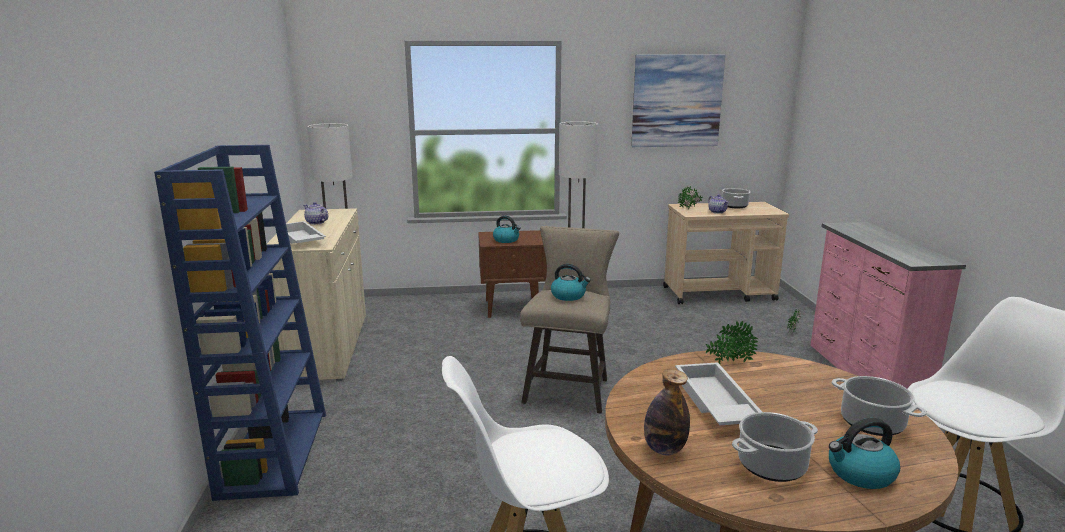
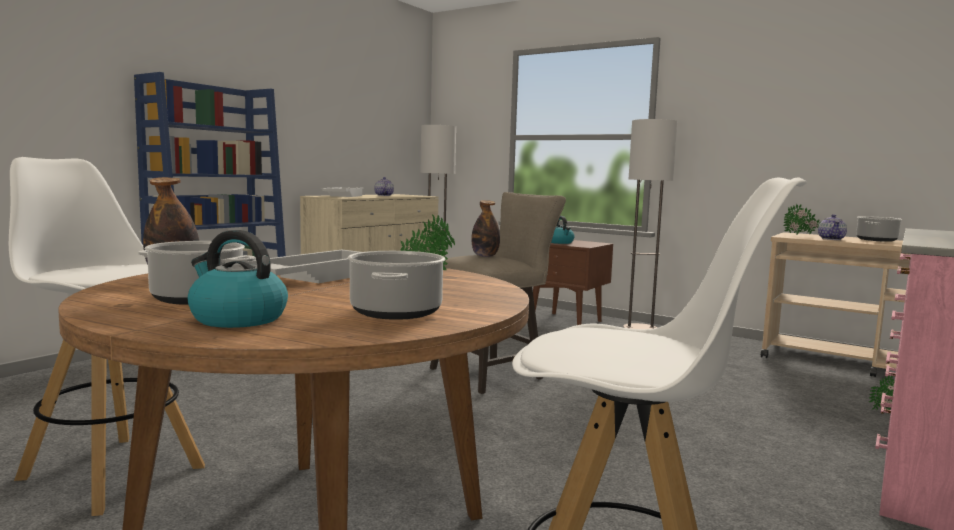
camera: 40 degrees right, 10 degrees down
(569, 296) = (485, 256): kettle -> bottle
(677, 101) = (802, 99): picture -> none

